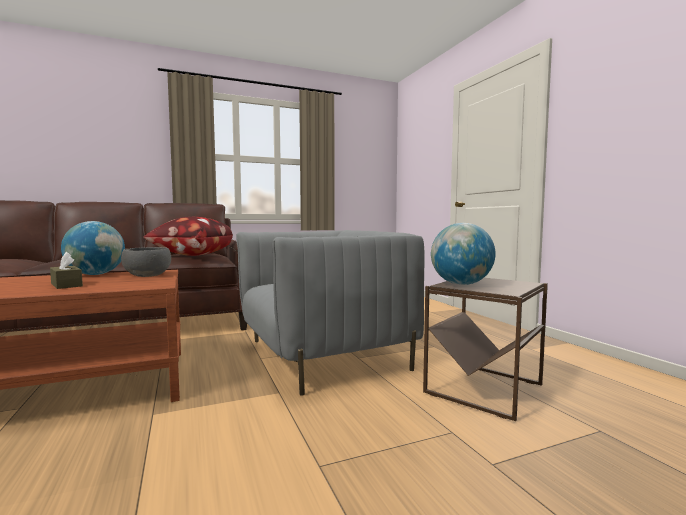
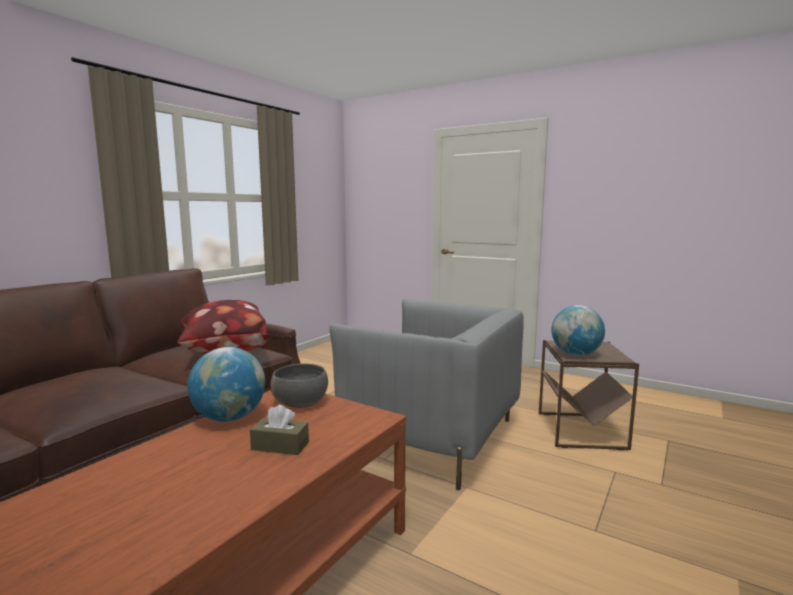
camera: 35 degrees left, 5 degrees up
(323, 355) = (431, 436): grey armchair -> grey armchair turned 90 degrees clockwise

